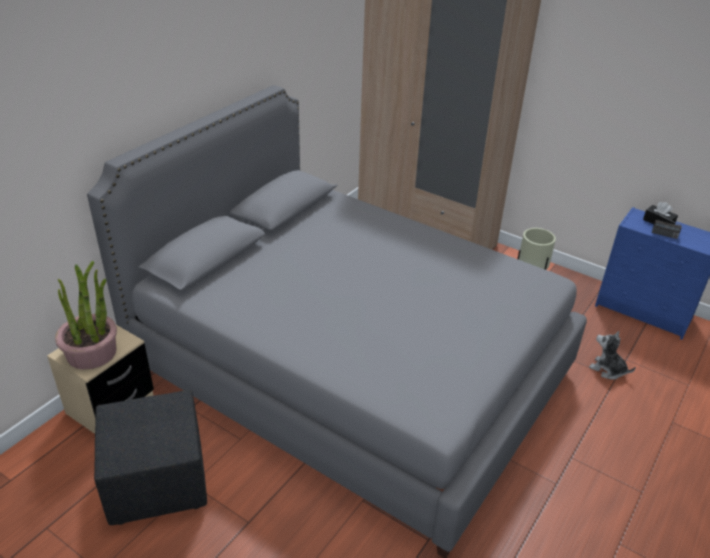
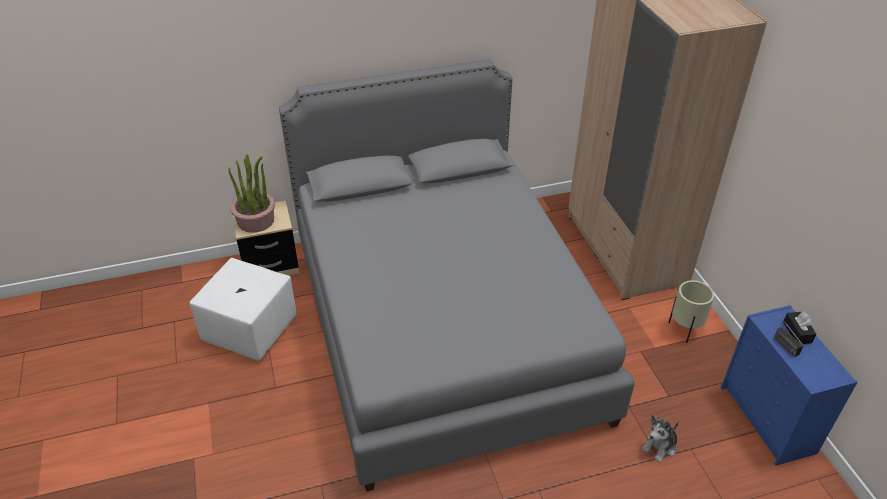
camera: 40 degrees right, 5 degrees up
(156, 482) = (250, 330): black ottoman -> white ottoman
(607, 369) = (660, 446): plush toy -> plush toy turned 120 degrees counterclockwise

